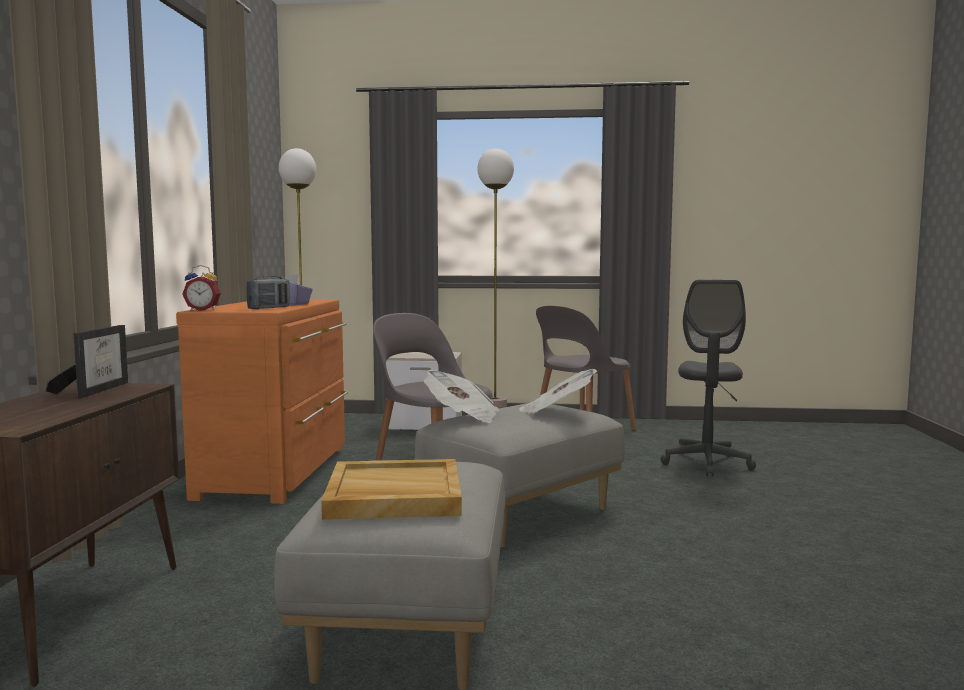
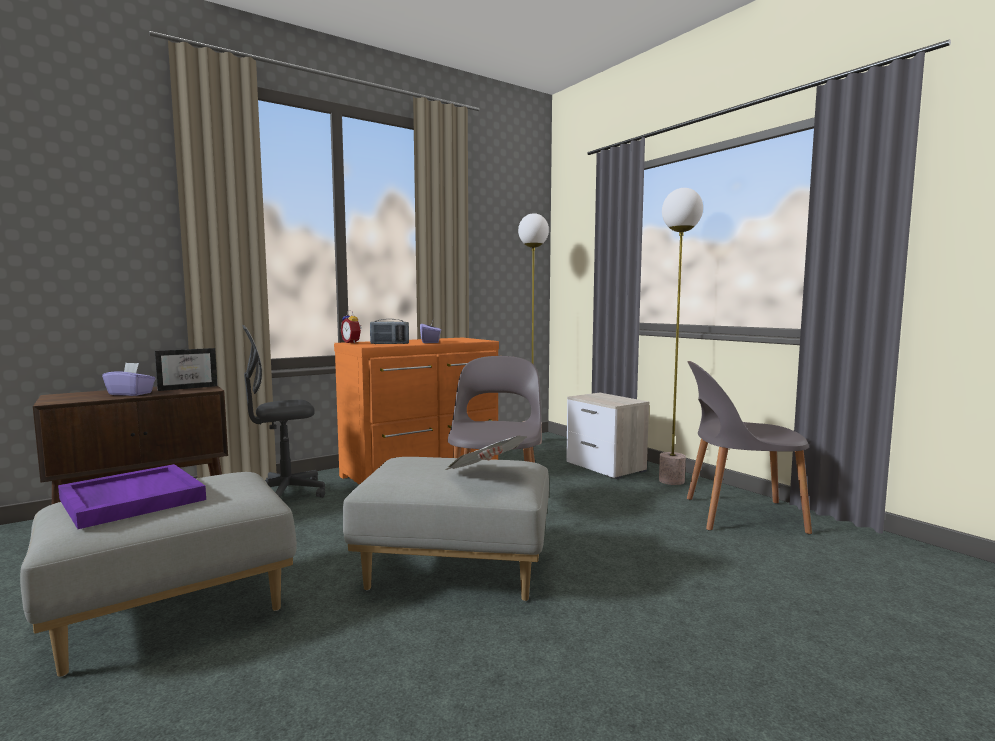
camera: 50 degrees right, 0 degrees up
(66, 405) = (131, 394): none -> purple tissue box
(393, 495) = (131, 499): beige tray -> purple tray
(462, 416) = (412, 457): newspaper -> none
(707, 463) = (791, 609): grey office chair -> grey office chair (284, 495)

